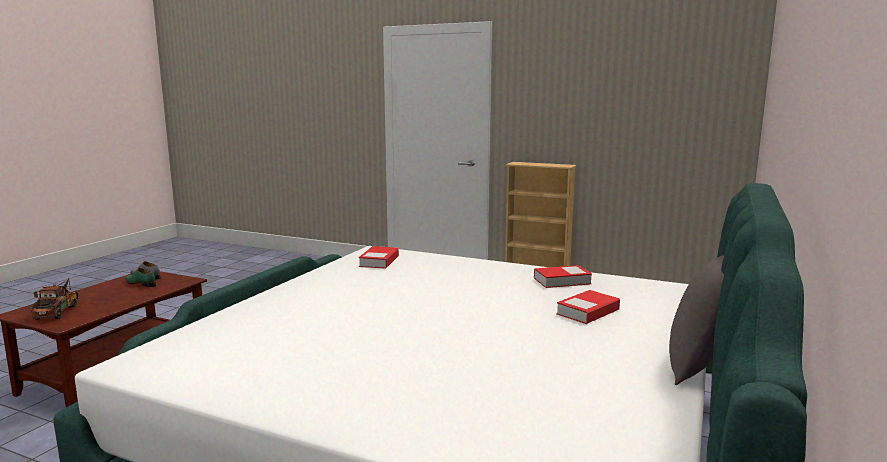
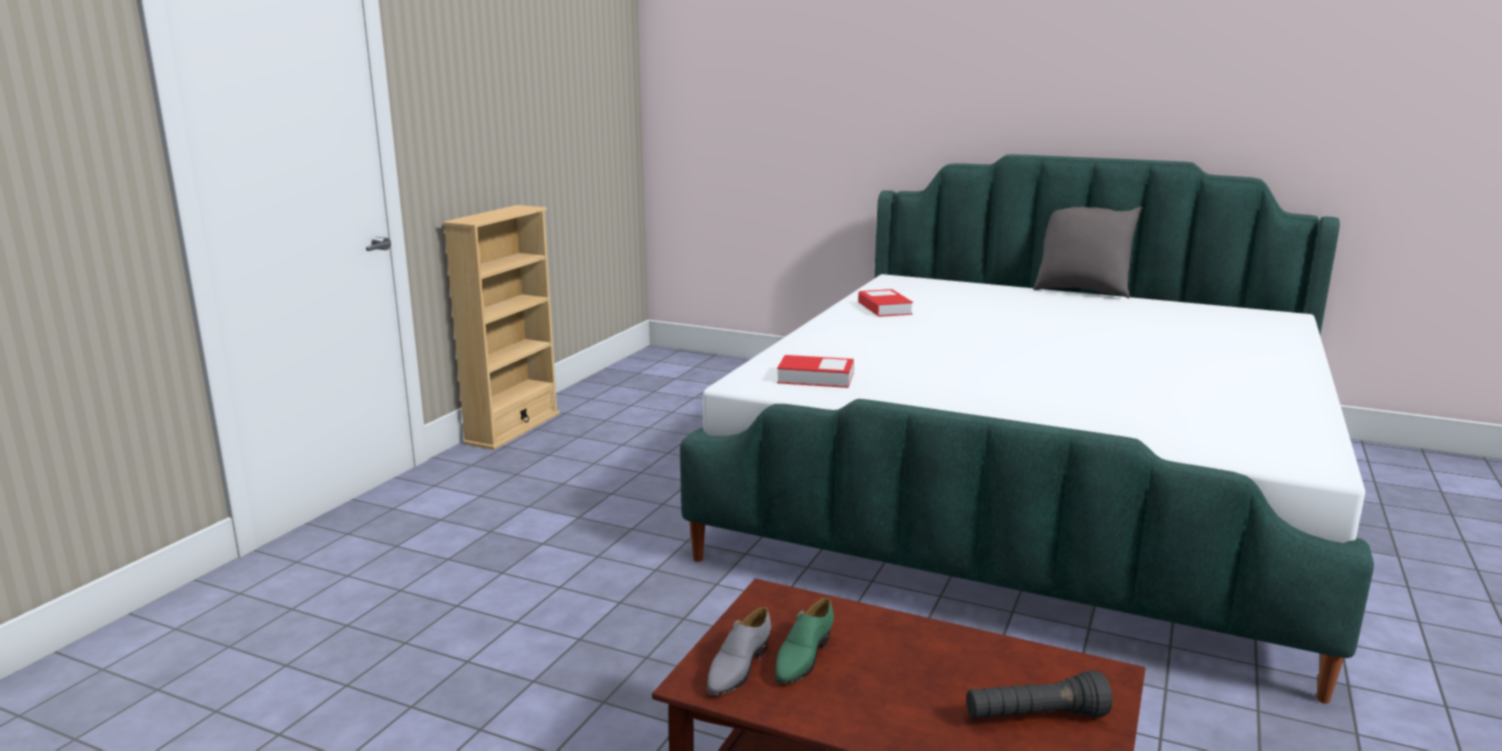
camera: 90 degrees left, 5 degrees up
(58, 311) = (1035, 717): toy truck -> black flashlight
(588, 312) = (983, 307): book -> none

